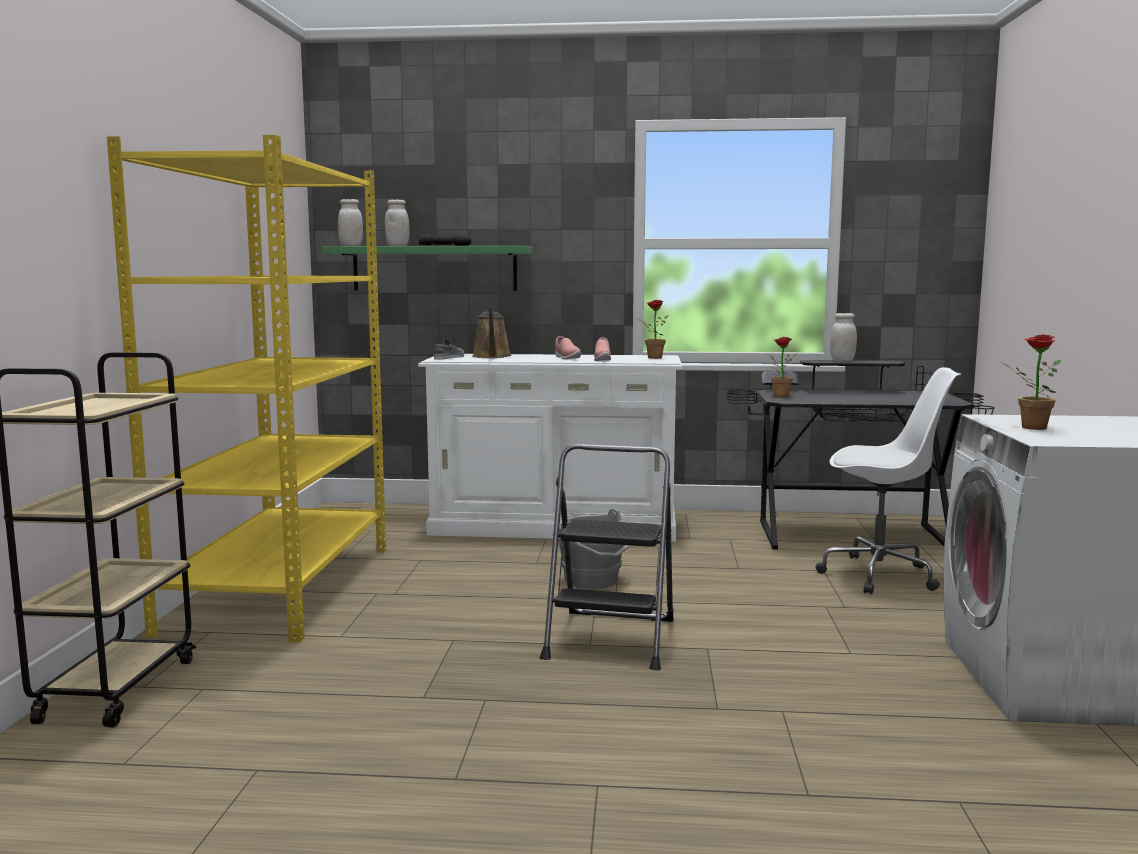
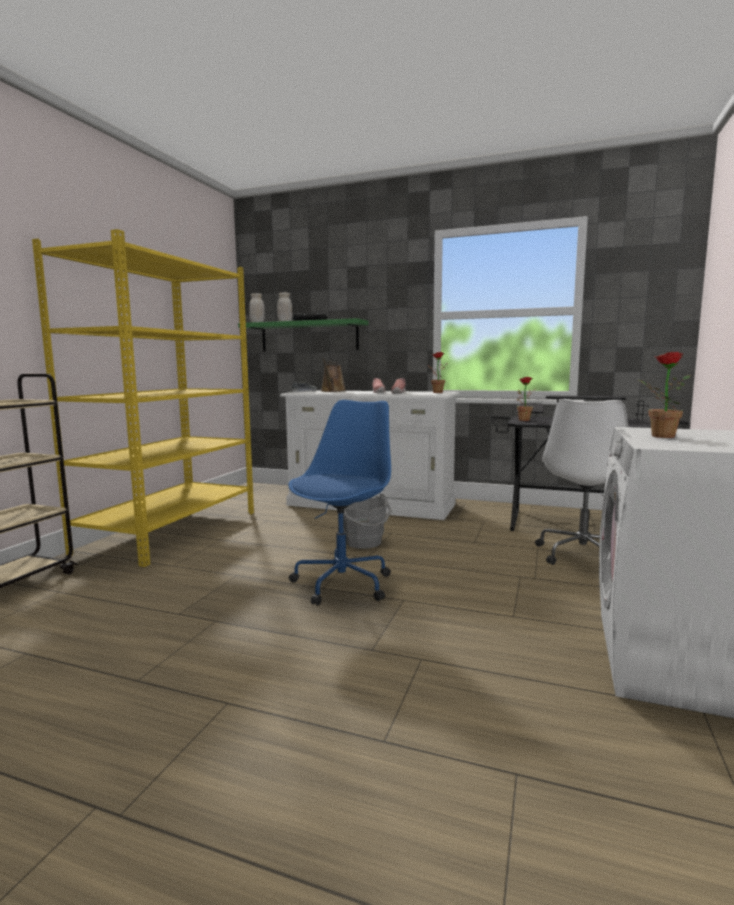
camera: 15 degrees right, 0 degrees up
(612, 636) = (343, 583): black step ladder -> blue office chair
(842, 361) = (577, 396): white jar -> none
(881, 576) = (581, 556): white office chair -> white office chair turned 90 degrees clockwise

